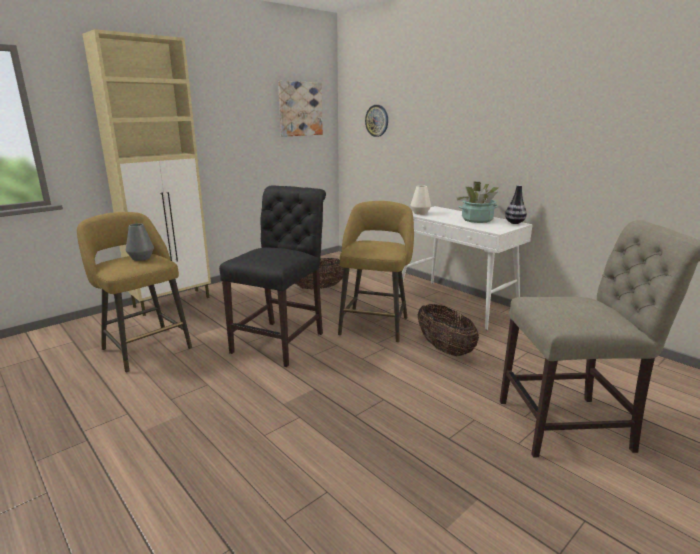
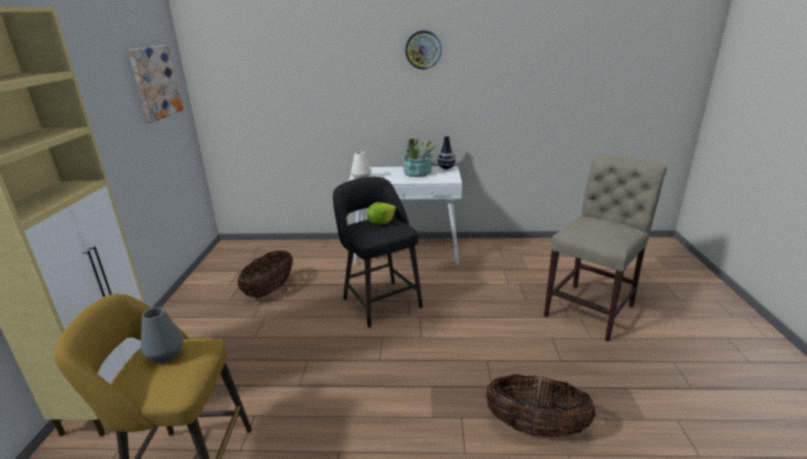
camera: 45 degrees left, 5 degrees up
(282, 340) = (329, 362): black chair -> none
(375, 324) = (379, 301): yellow stool -> black stool
(377, 120) = (255, 86): wall clock -> wall clock (423, 50)
(383, 244) = (381, 222): none -> lettuce
(444, 349) = (458, 295): basket -> basket (535, 427)

